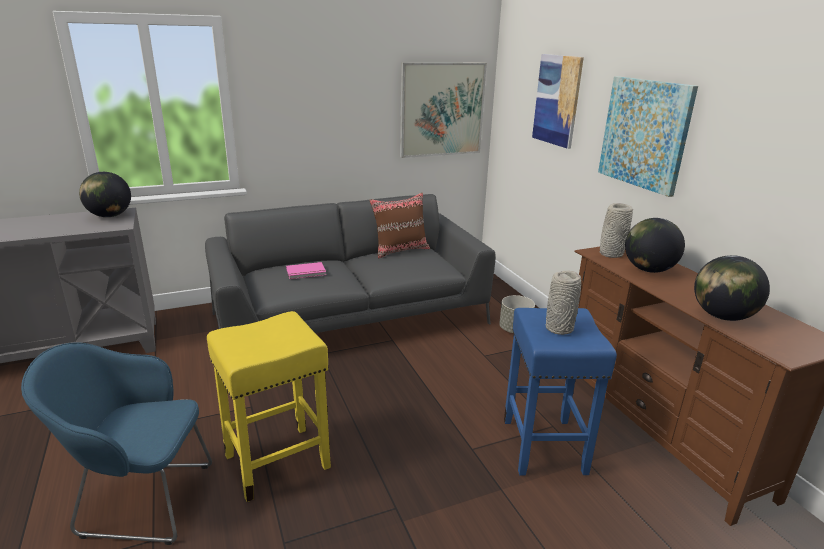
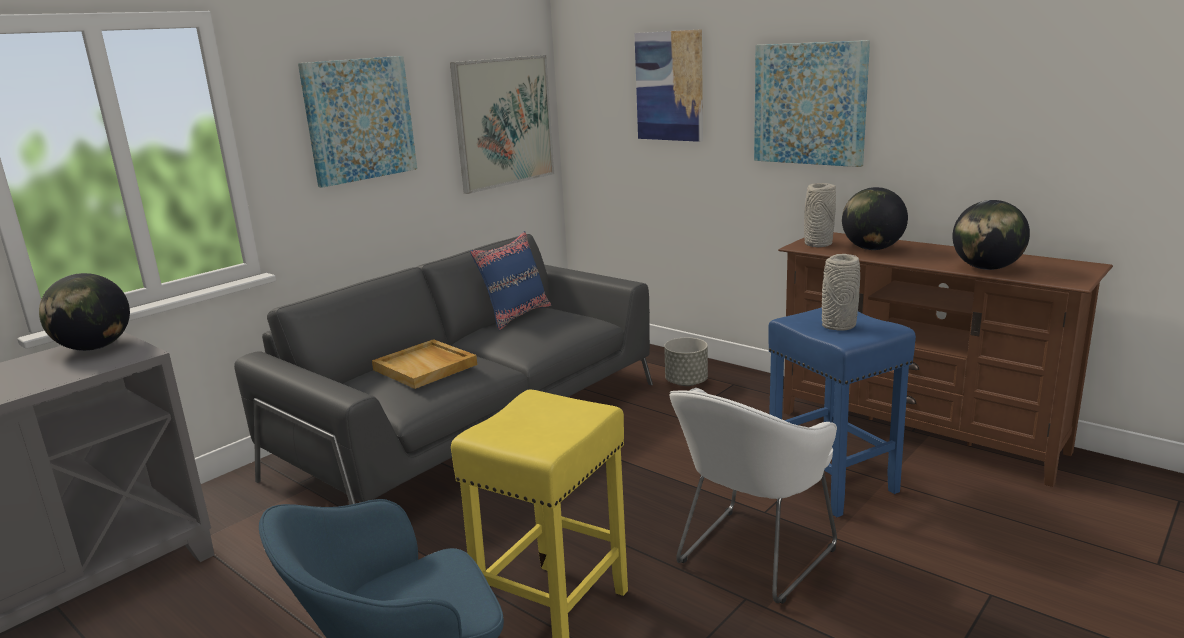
camera: 25 degrees left, 5 degrees down
(306, 272) = (426, 367): pink book -> beige tray
(322, 96) = (359, 119): none -> picture
(400, 250) = (516, 315): brown pillow -> blue pillow
(428, 480) = (750, 558): none -> white armchair

